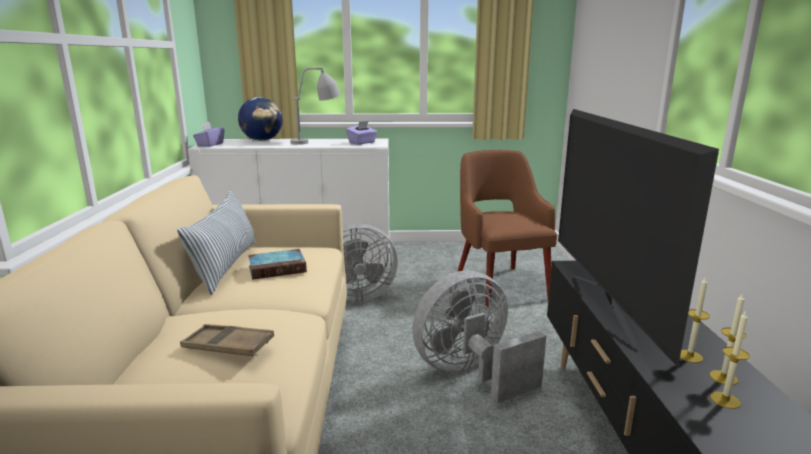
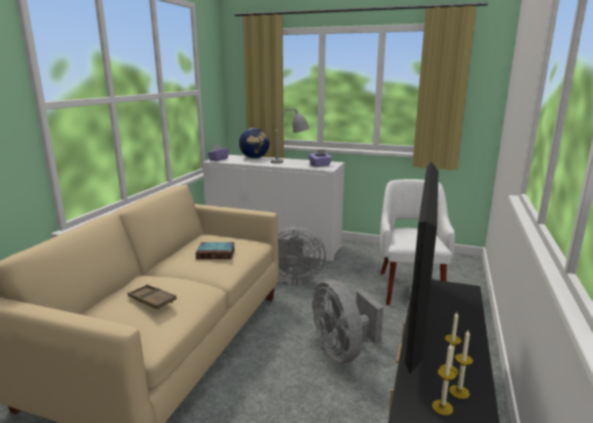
camera: 20 degrees right, 0 degrees up
(226, 265) = (189, 247): pillow -> none
(470, 373) = (342, 351): grey fan -> grey fan turned 105 degrees counterclockwise
(500, 285) = (410, 287): brown armchair -> white armchair

